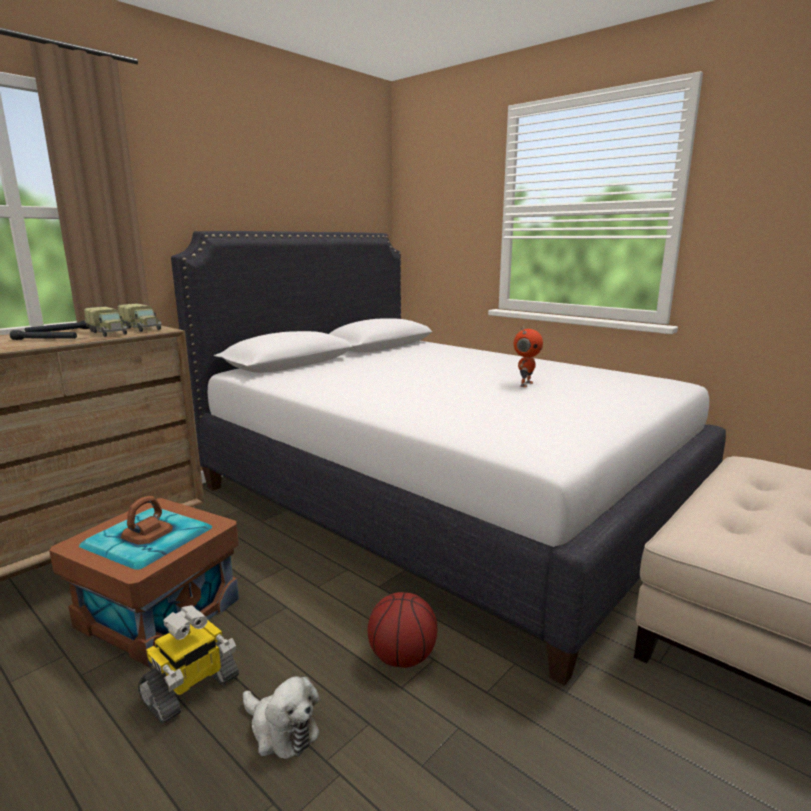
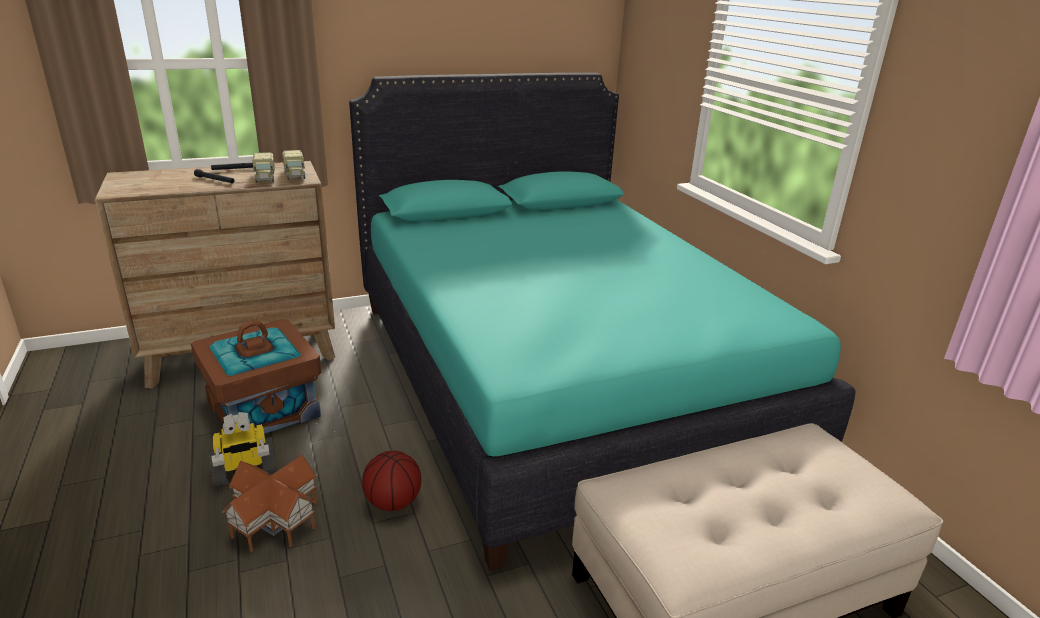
camera: 25 degrees right, 10 degrees up
(281, 730) = (275, 518): plush toy -> toy house
(441, 499) = (556, 378): white bed -> turquoise bed
(525, 384) = (627, 287): toy robot -> none

